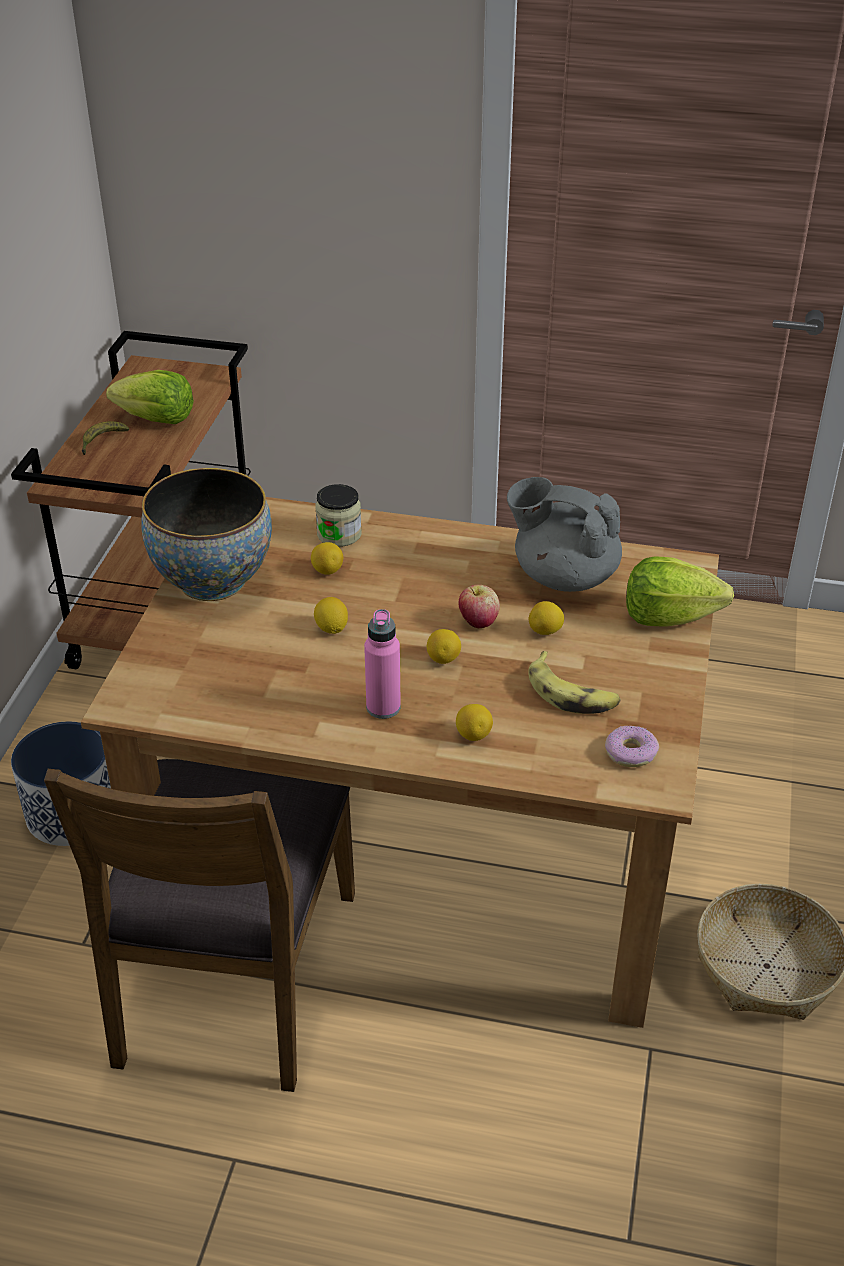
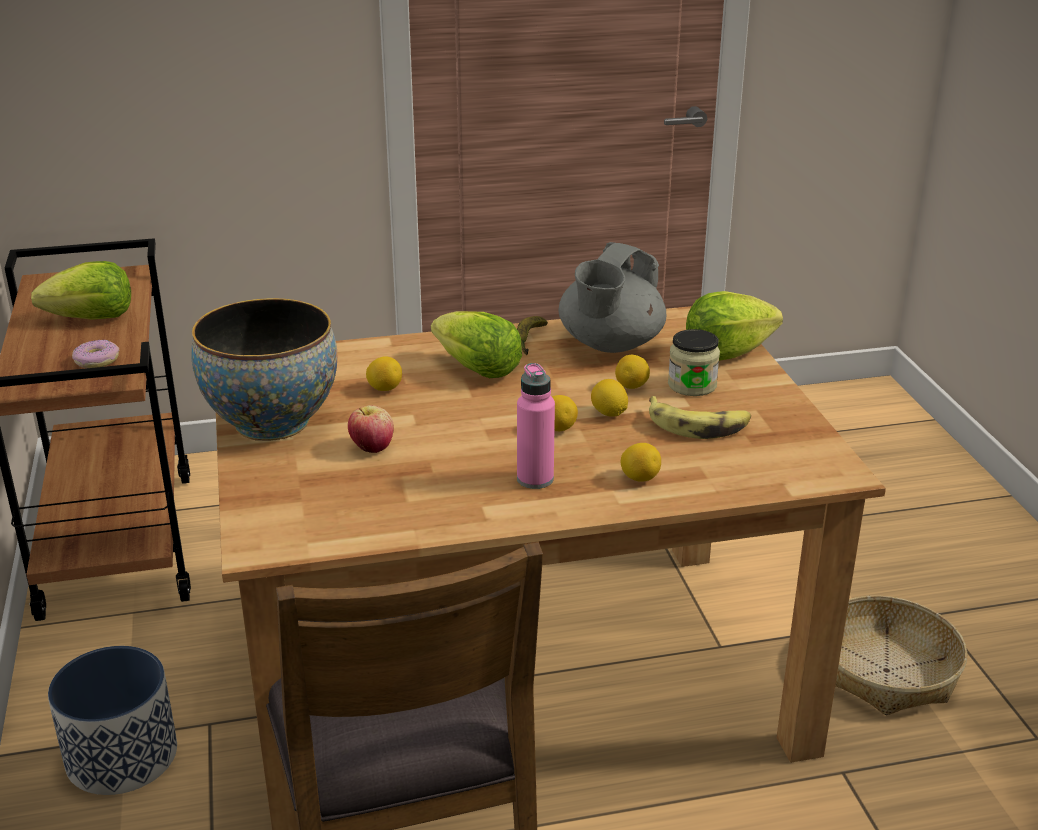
camera: 25 degrees left, 10 degrees down
(102, 441) = (44, 346): banana -> banana (529, 340)
(331, 628) = (428, 431): lemon -> lemon (608, 413)
(339, 534) = (372, 359): jar -> jar (692, 385)
(421, 572) = (478, 370): none -> lettuce
(478, 622) = (565, 394): apple -> apple (372, 448)
(563, 576) = (610, 344): grey teapot -> grey teapot turned 60 degrees counterclockwise
(630, 752) = (789, 455): donut -> donut (96, 360)

